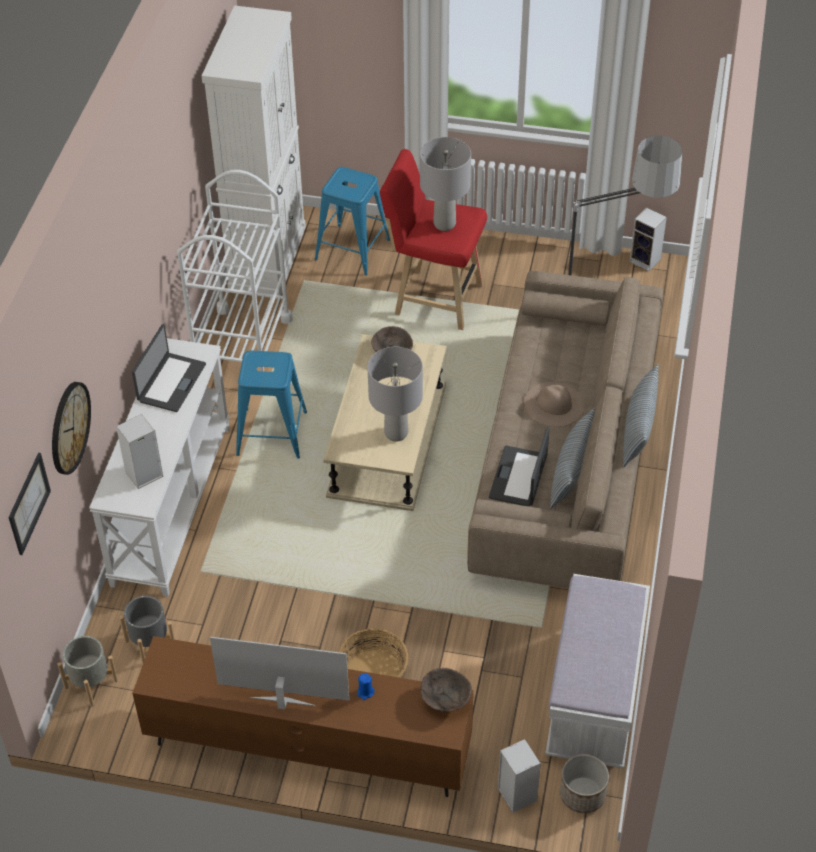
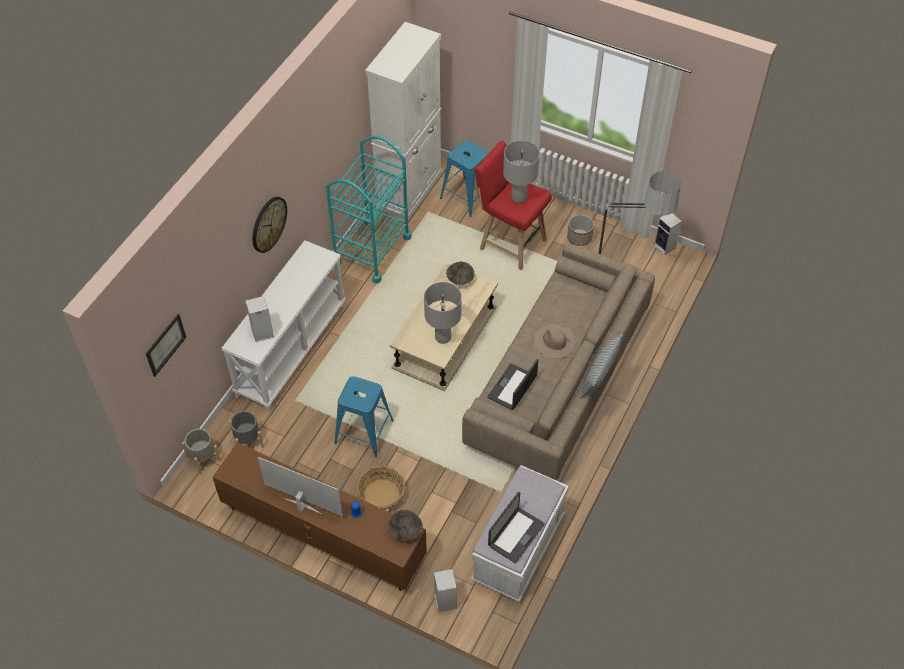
camera: 15 degrees right, 5 degrees up
(69, 427) = (209, 297): wall clock -> wall clock (268, 224)
(171, 382) = (300, 273): laptop -> laptop (515, 534)
(242, 347) = (372, 250): white cart -> turquoise cart
(272, 433) = (371, 315): blue stool -> blue stool (364, 431)
(570, 473) = (548, 392): pillow -> none
(583, 794) = (488, 612): planter -> planter (579, 238)

